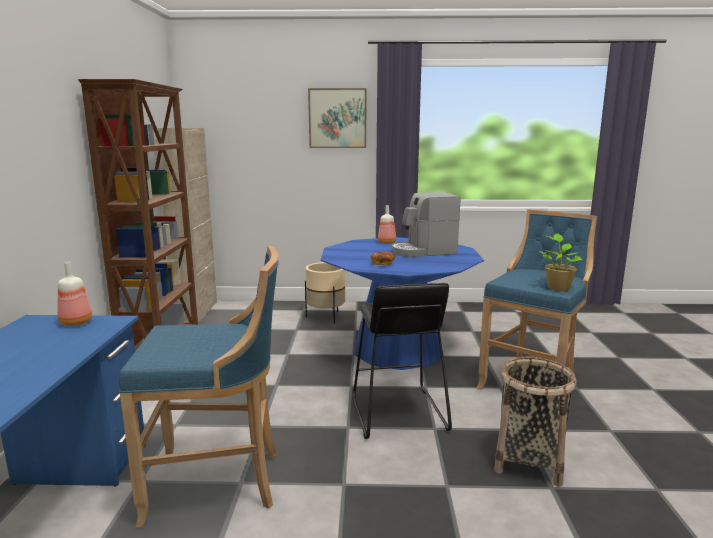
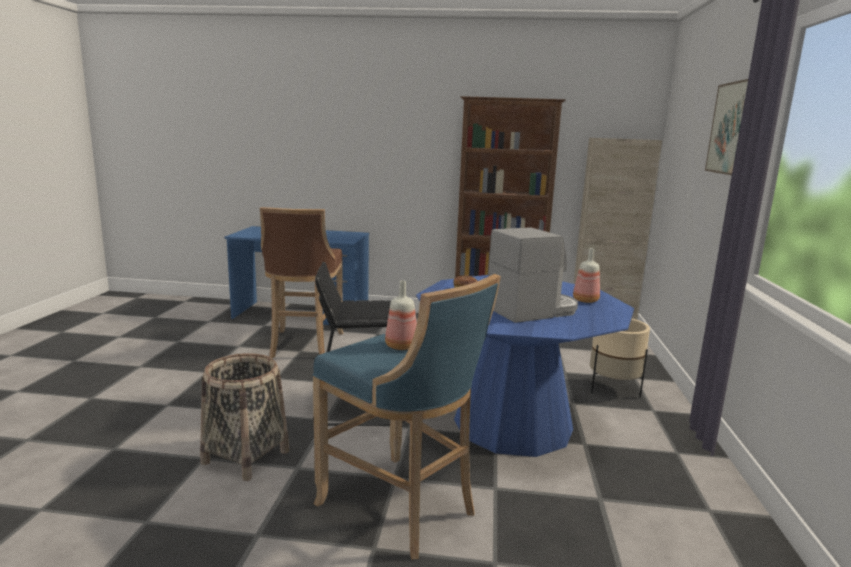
camera: 95 degrees right, 0 degrees up
(75, 323) = (348, 237): bottle -> bottle (401, 346)
(219, 483) = (304, 346): blue stool -> brown stool
(423, 252) = (533, 310): coffee machine -> coffee machine turned 75 degrees clockwise
(557, 287) = (357, 357): potted plant -> none

